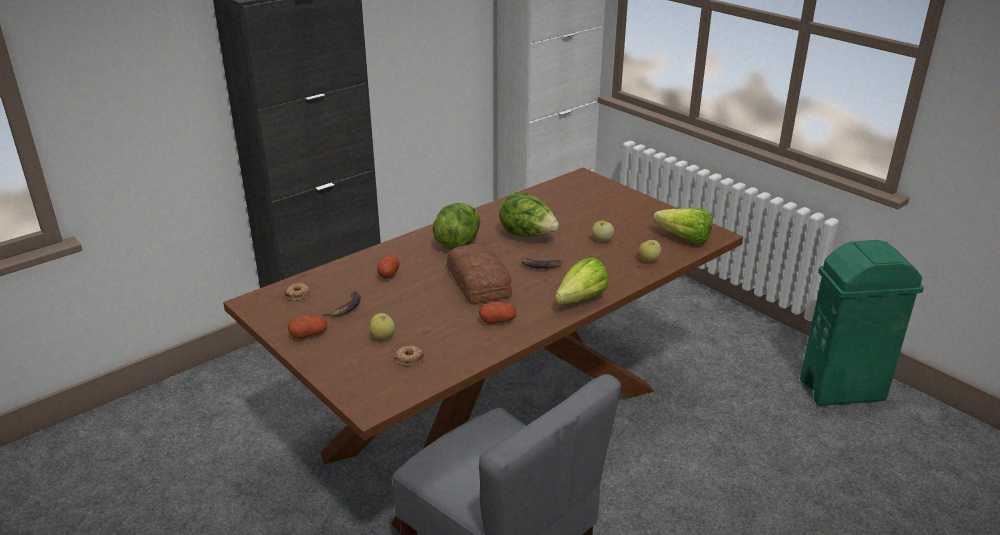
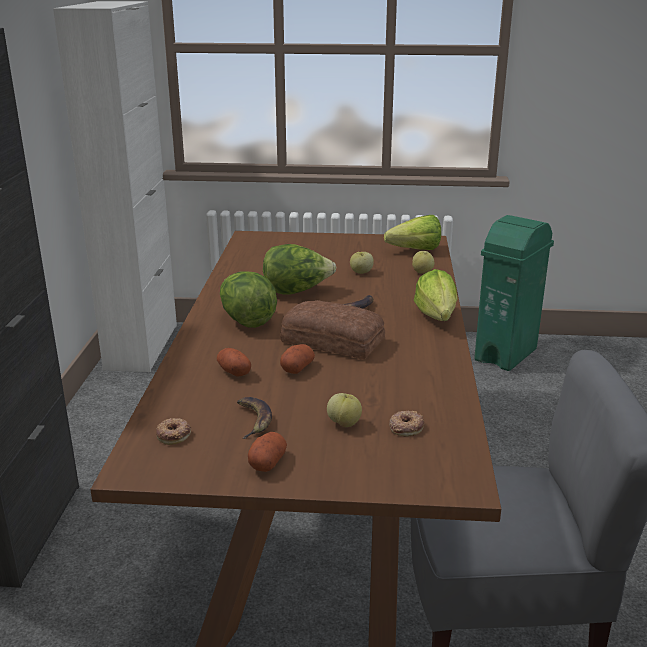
camera: 45 degrees left, 5 degrees down
(498, 320) = (410, 360): potato -> potato (297, 368)

